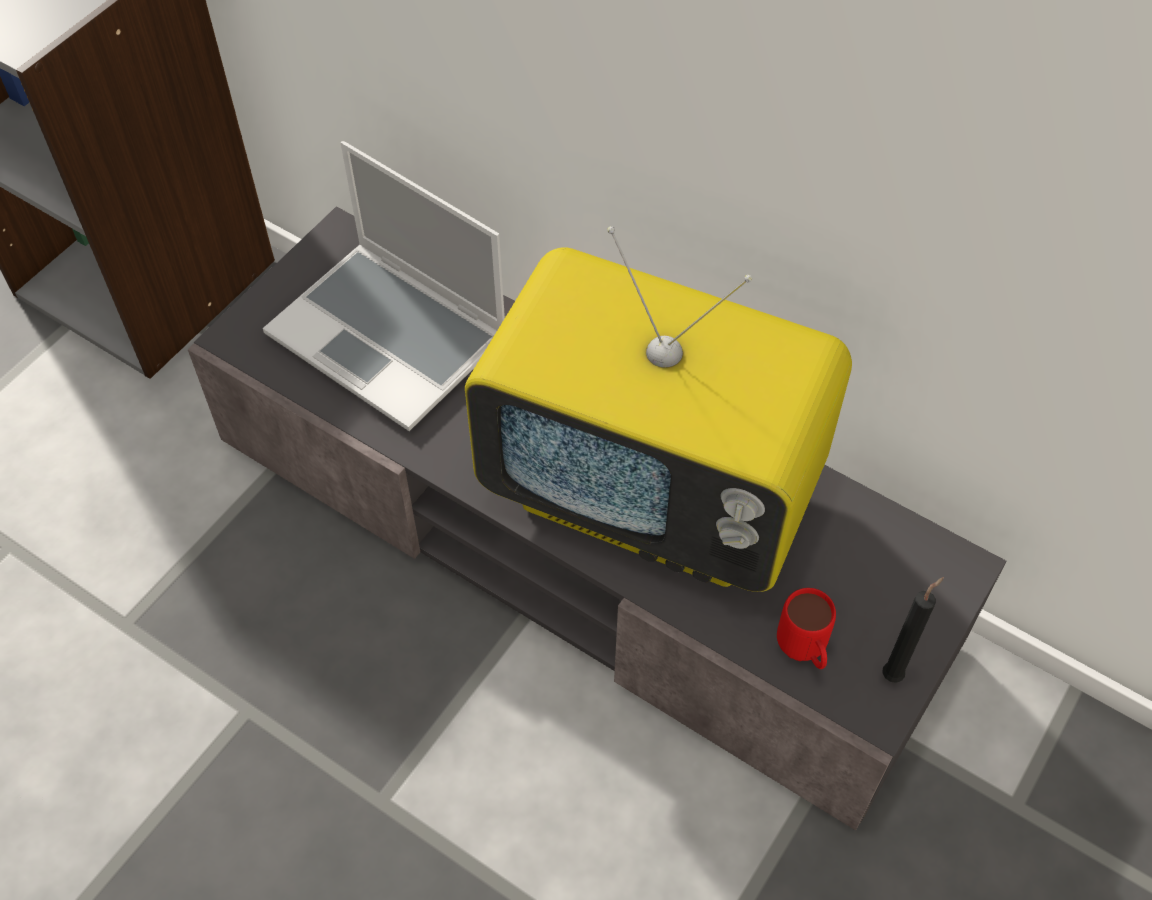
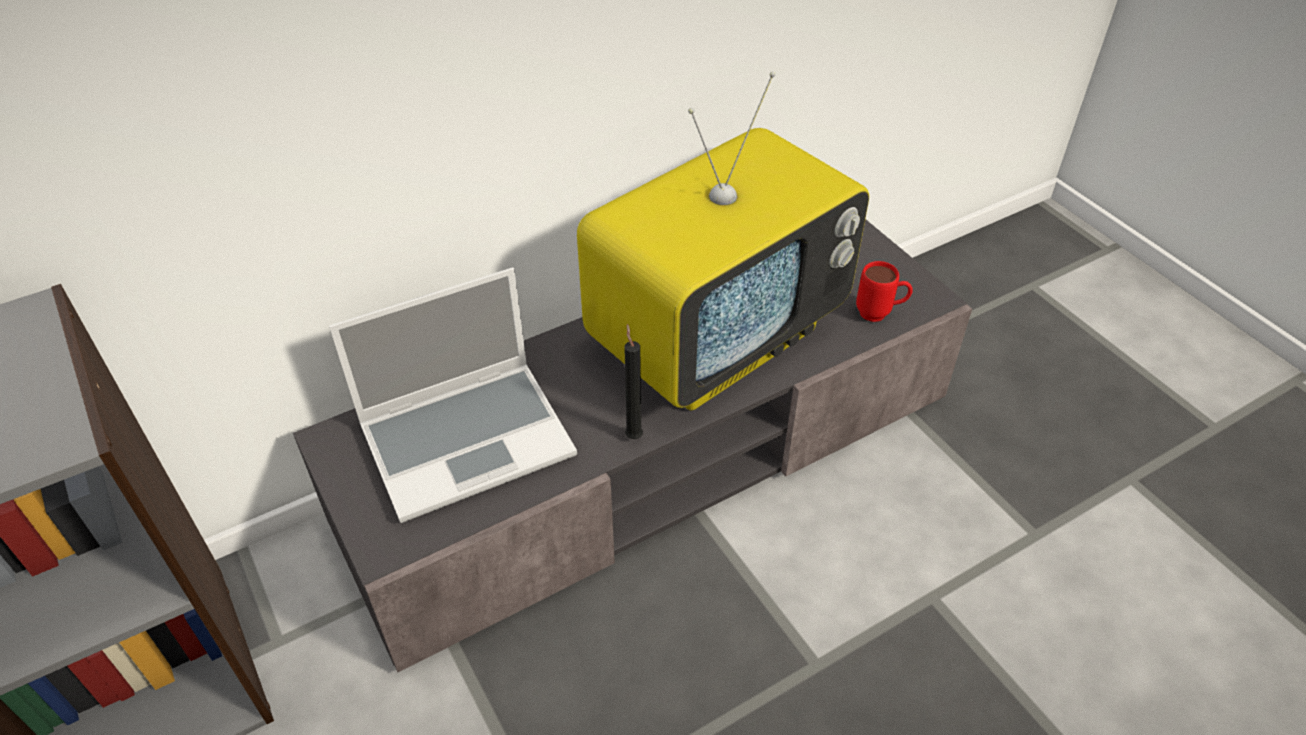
camera: 65 degrees left, 10 degrees down
(894, 674) = (911, 281): black candle -> black candle (633, 435)

